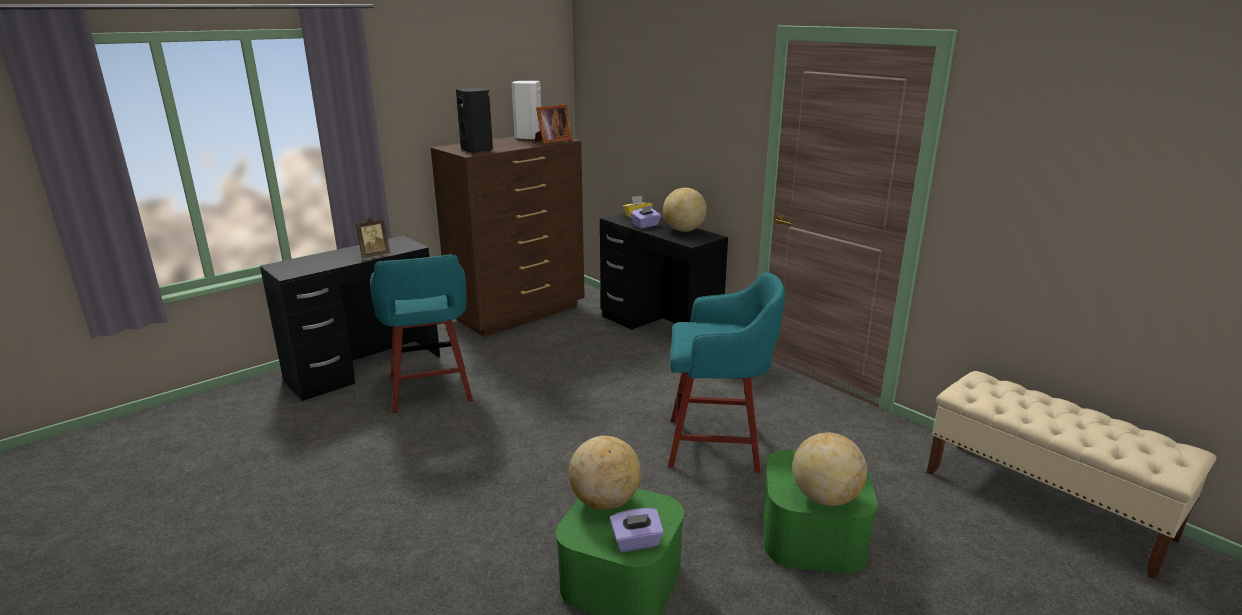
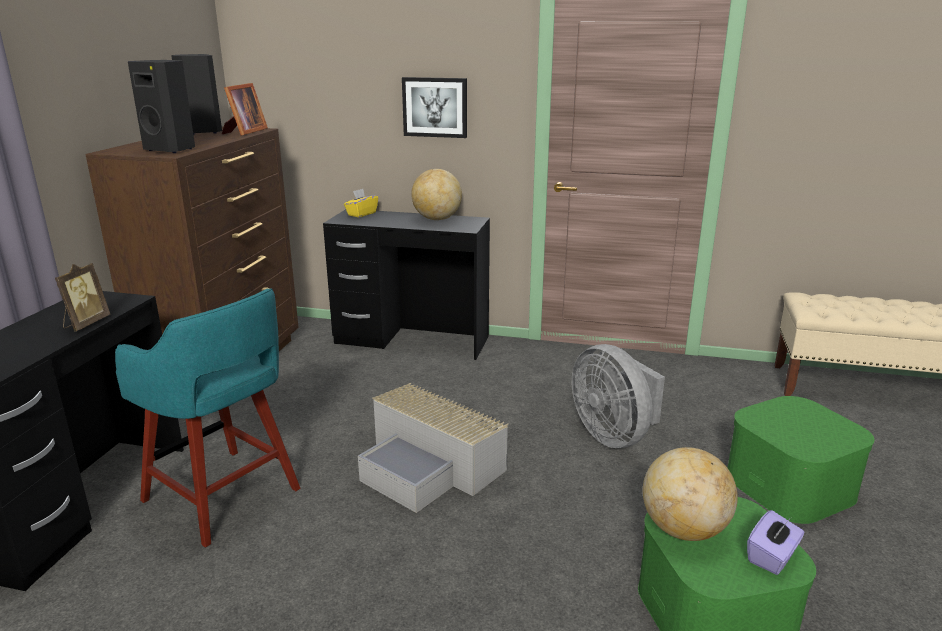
camera: 35 degrees left, 0 degrees up
(528, 138) = (202, 132): white speaker -> black speaker
(561, 417) = (430, 466): none -> grey storage box
(645, 225) = (389, 221): purple tissue box -> none
(697, 135) = (435, 107): none -> picture
(717, 445) = (613, 435): turquoise stool -> grey fan
(825, 498) = (828, 439): globe -> none

